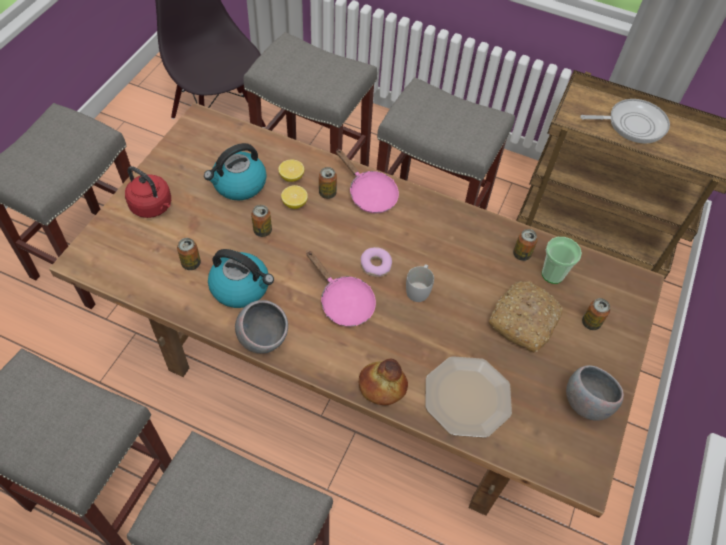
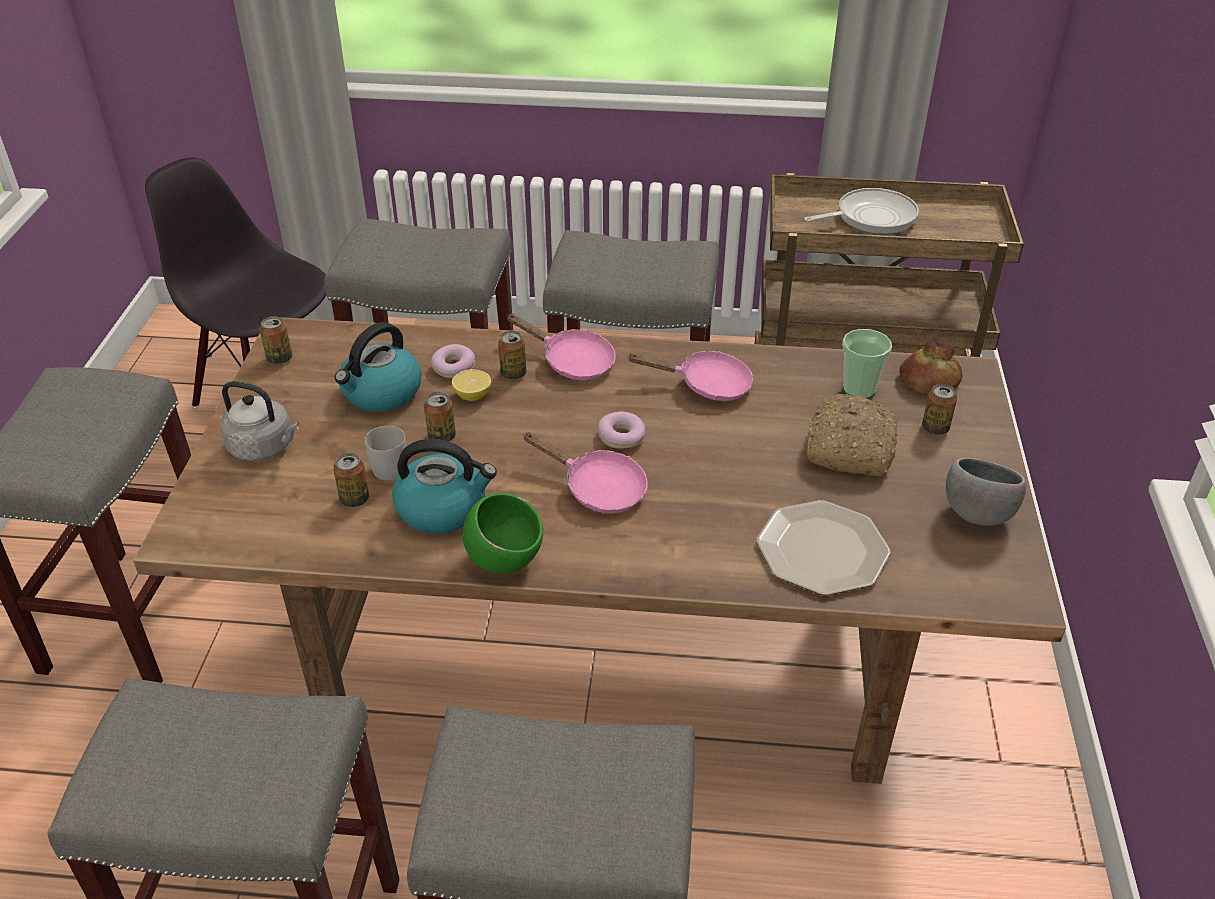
camera: 15 degrees left, 15 degrees down
(153, 207) = (264, 447): red kettle -> grey kettle
(263, 338) = (504, 559): grey bowl -> green bowl
(291, 177) = (453, 367): lemon -> donut
(382, 386) = (700, 568): bread -> bread (928, 381)
(419, 289) = (693, 448): white mug -> white mug (391, 465)
(450, 239) = (706, 385): none -> pink frying pan
(521, 254) = (808, 378): can -> can (279, 358)

